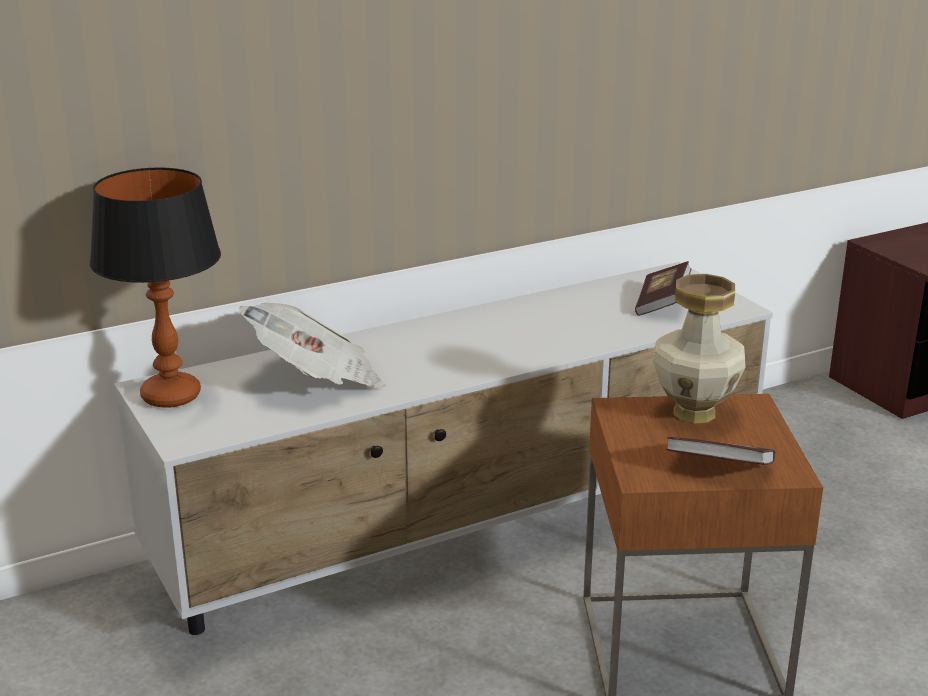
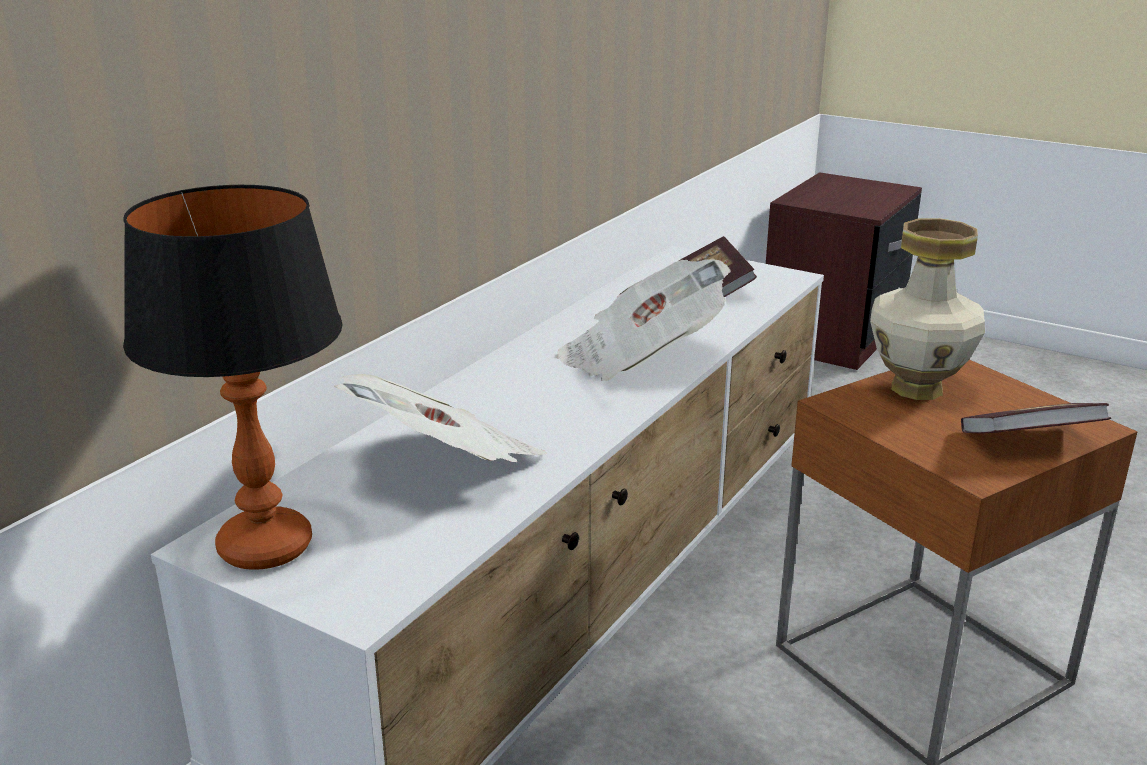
camera: 30 degrees left, 0 degrees up
(530, 343) = (640, 359): none -> newspaper

